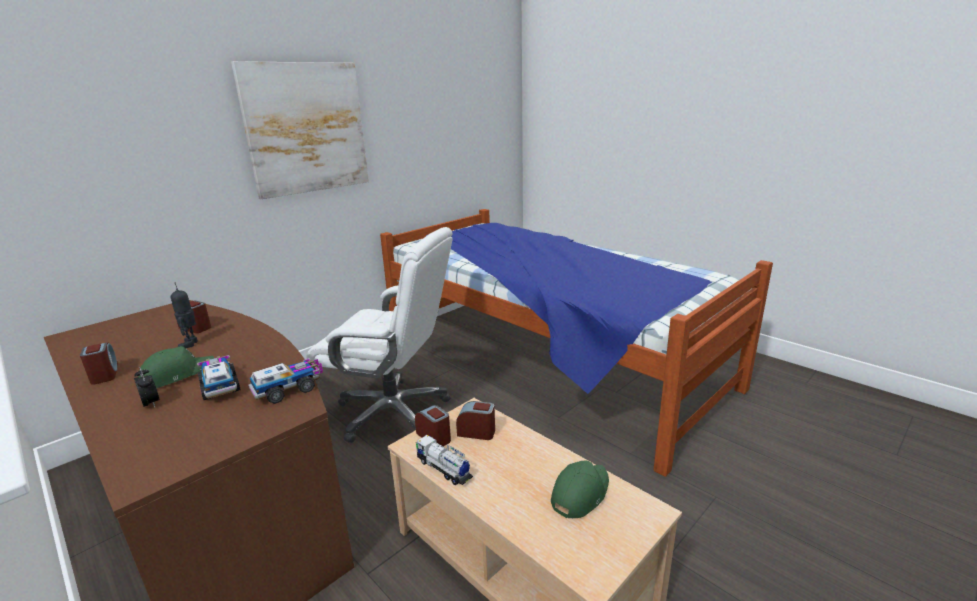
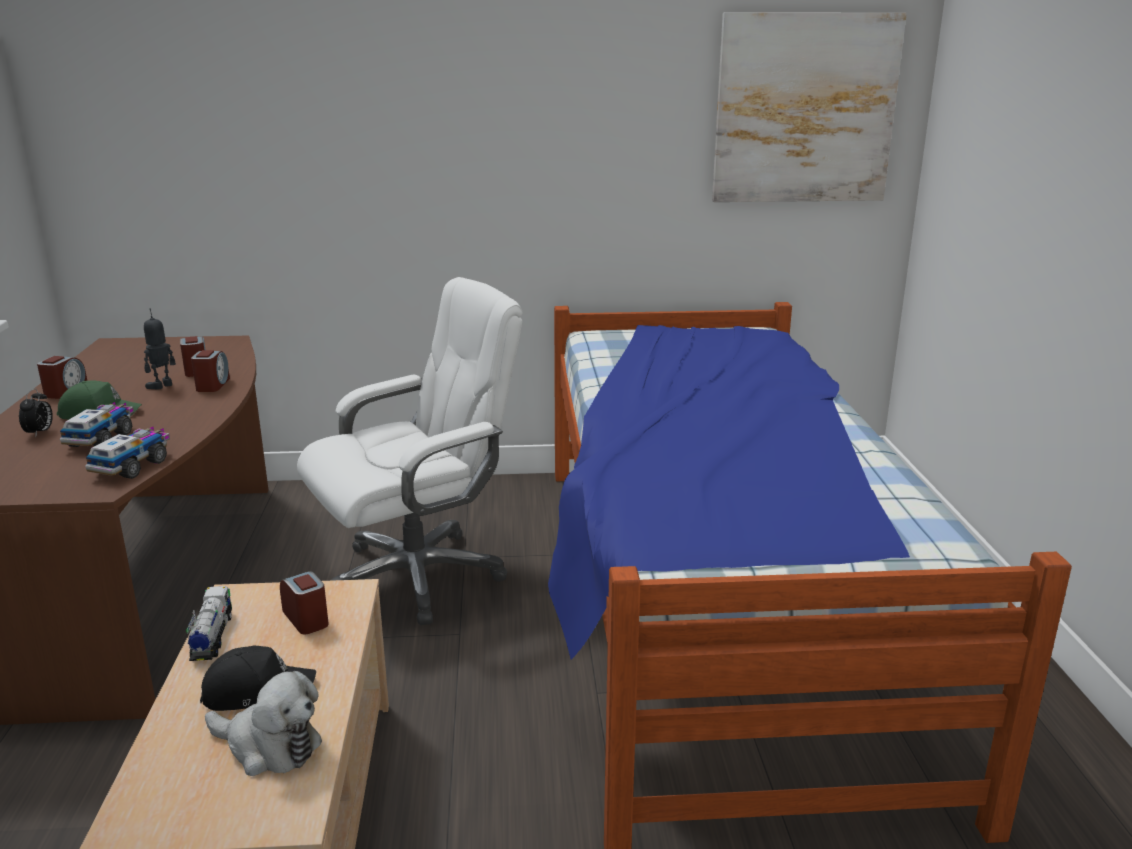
camera: 40 degrees right, 0 degrees up
(289, 389) = (133, 466): toy truck -> toy truck turned 75 degrees counterclockwise
(306, 128) = (452, 129): picture -> picture (804, 109)
(394, 411) = (417, 575): white office chair -> white office chair turned 90 degrees counterclockwise
(434, 437) = (263, 600): alarm clock -> alarm clock (212, 385)
(521, 475) = (257, 690): none -> black cap
(580, 493) = (269, 746): green cap -> plush toy

